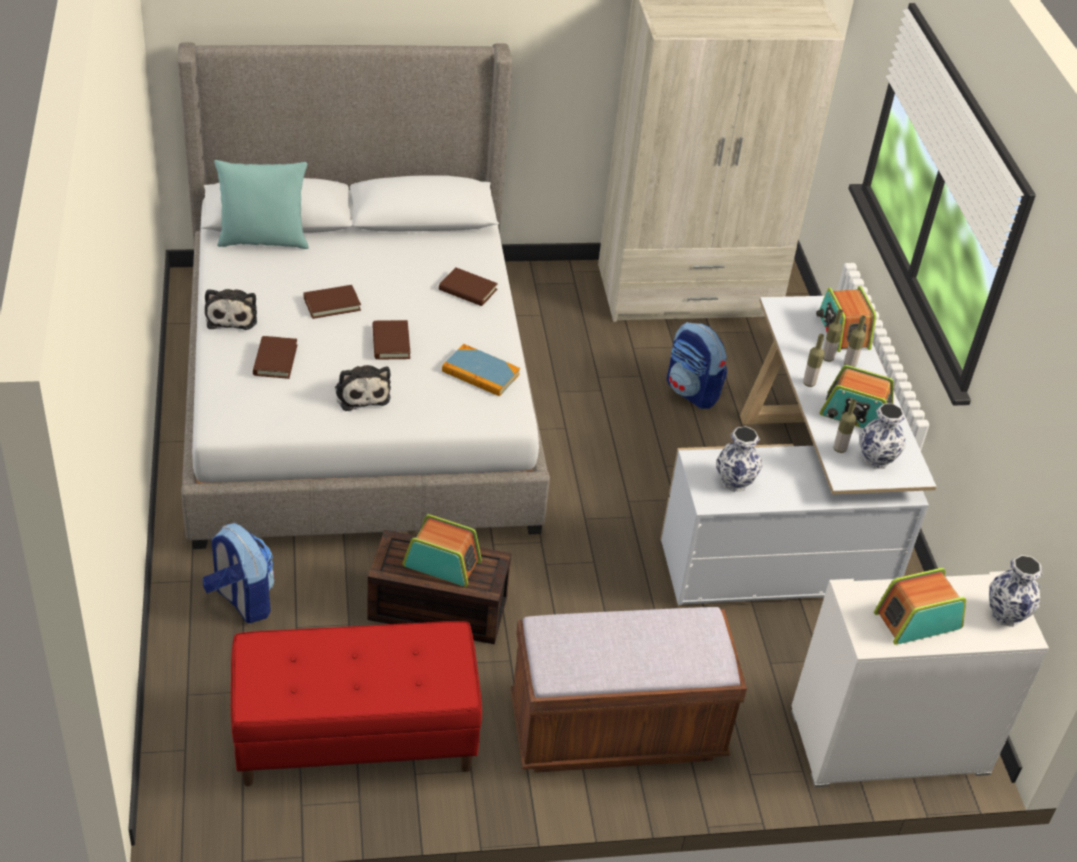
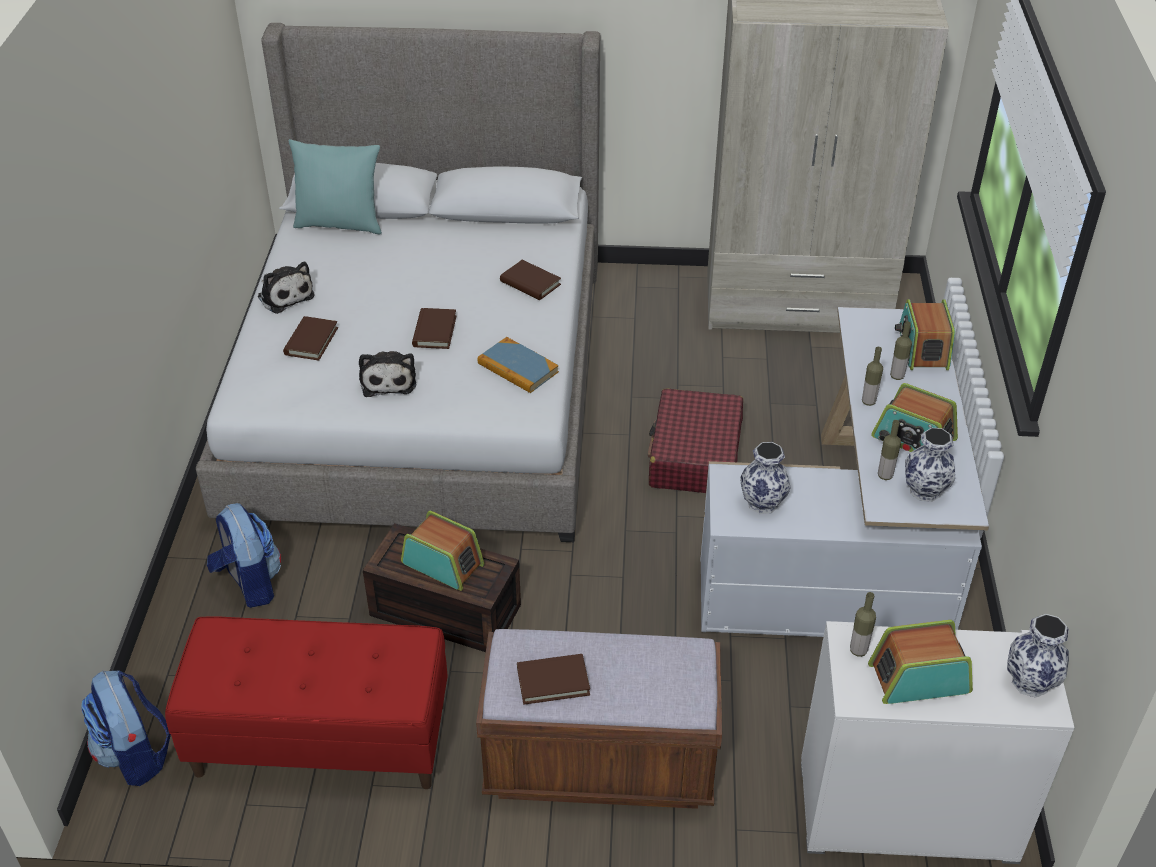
camera: 15 degrees right, 0 degrees up
(232, 316) = (285, 295): plush toy -> plush toy turned 45 degrees counterclockwise
(332, 304) = (387, 289): brown book -> brown book (553, 681)
(631, 443) = (695, 456): none -> red suitcase
(692, 392) = (775, 407): backpack -> backpack (136, 755)
(849, 364) = (921, 384): bottle -> bottle (858, 650)

